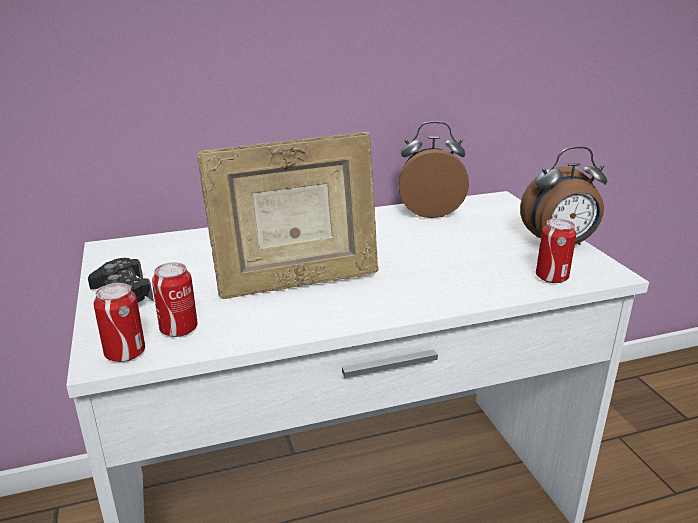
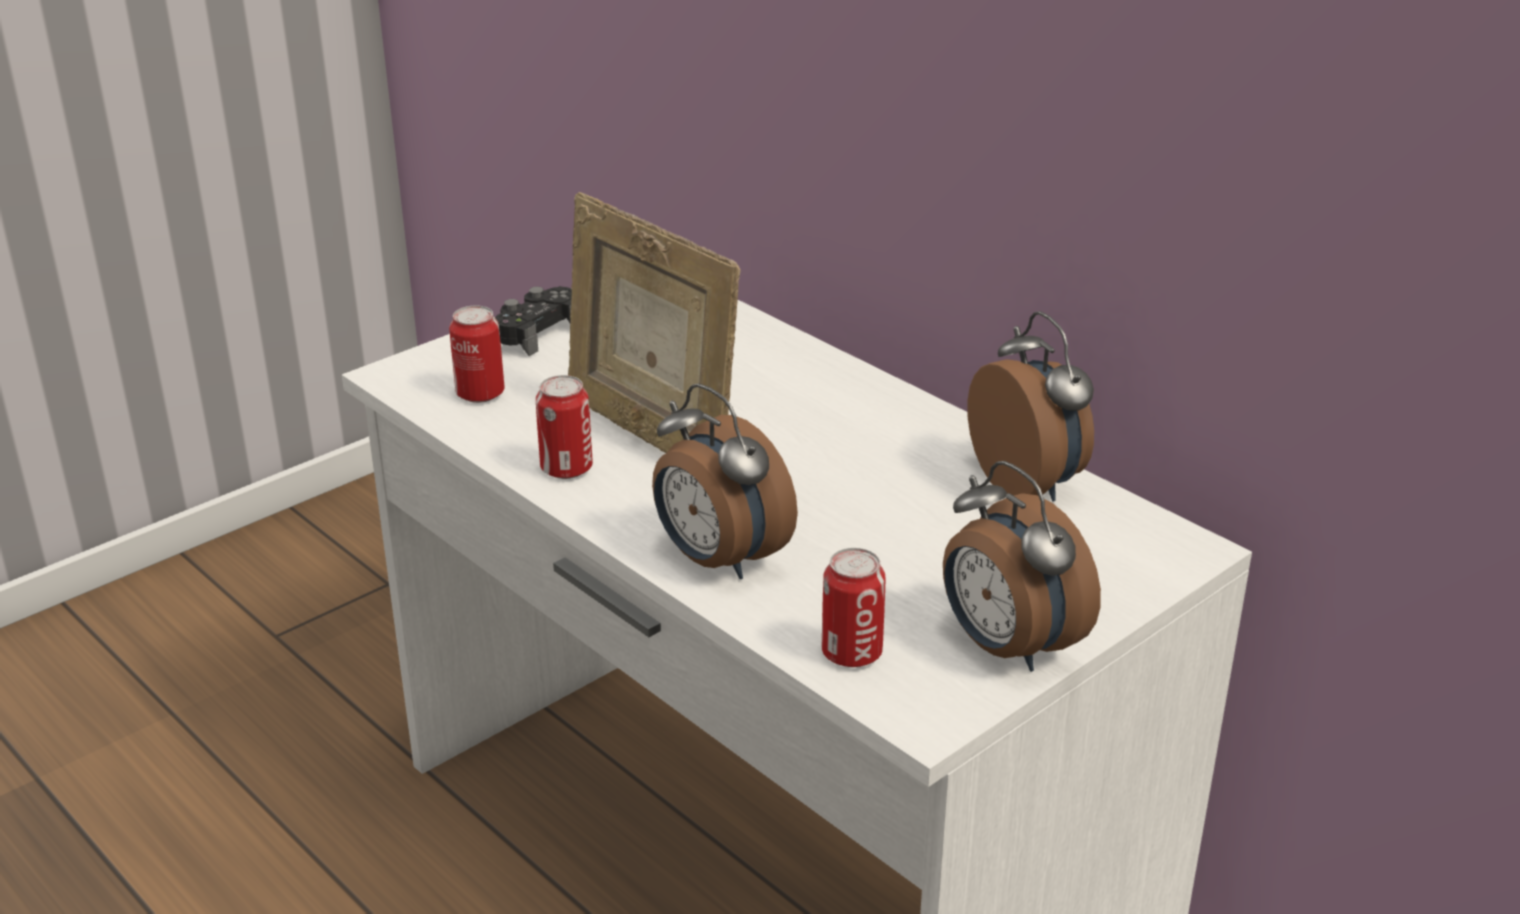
camera: 65 degrees right, 5 degrees up
(125, 353) = (412, 381): can -> can (566, 468)
(447, 292) = (718, 560): none -> alarm clock

